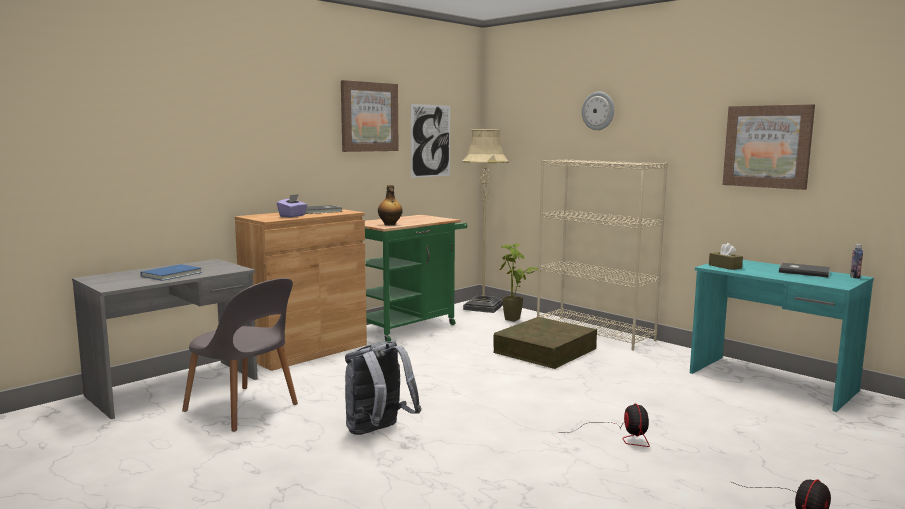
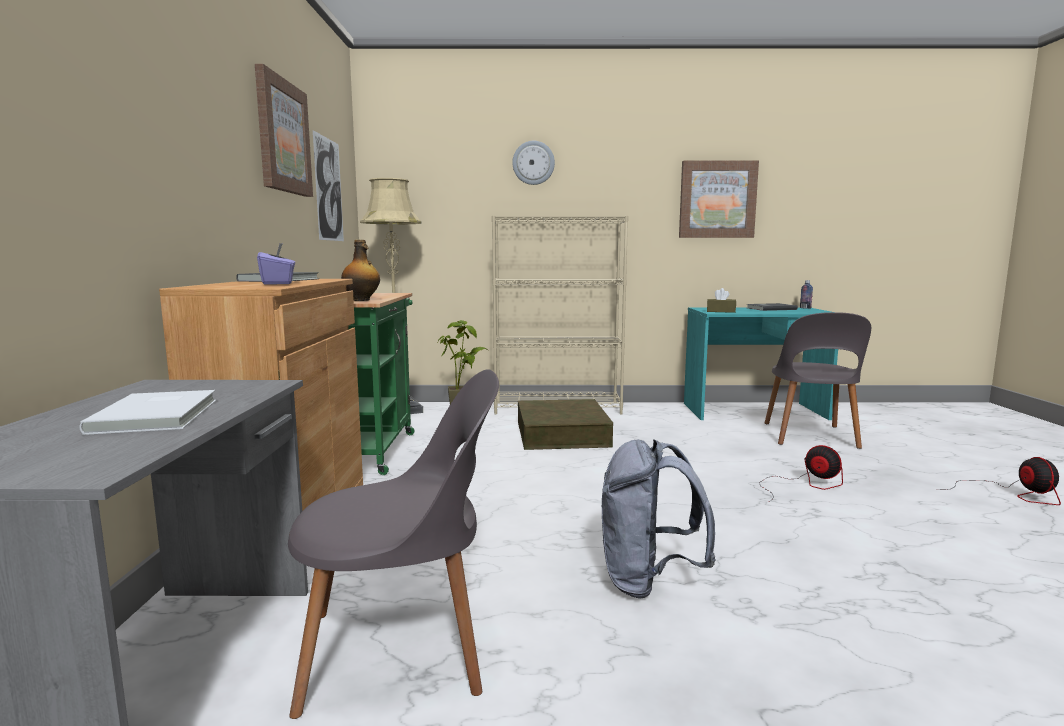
camera: 45 degrees left, 0 degrees up
(173, 274) = (160, 415): blue book -> white book
(754, 414) = (810, 436): none -> grey chair

